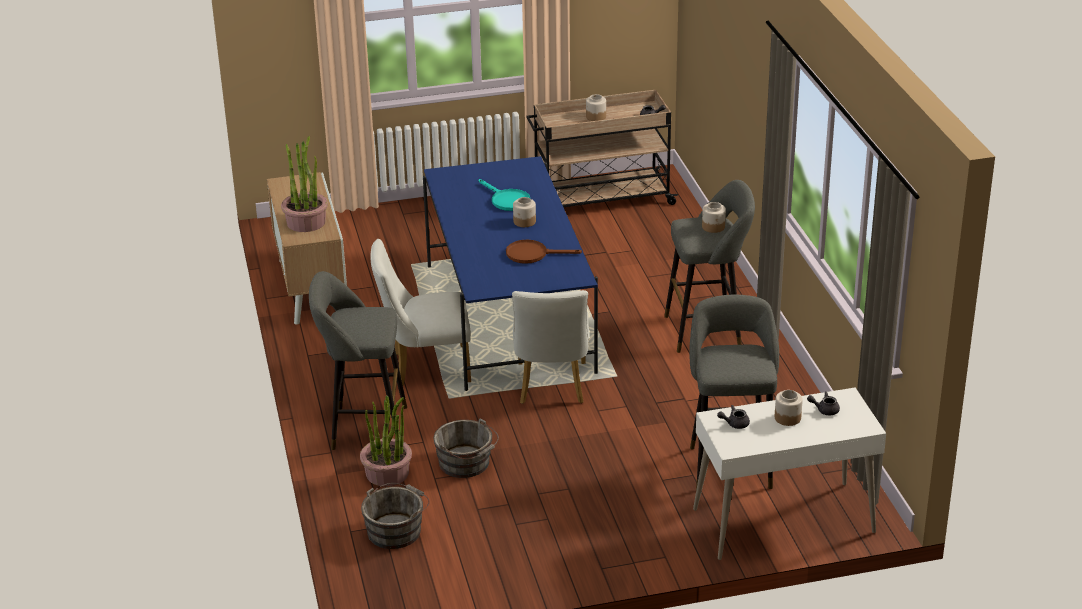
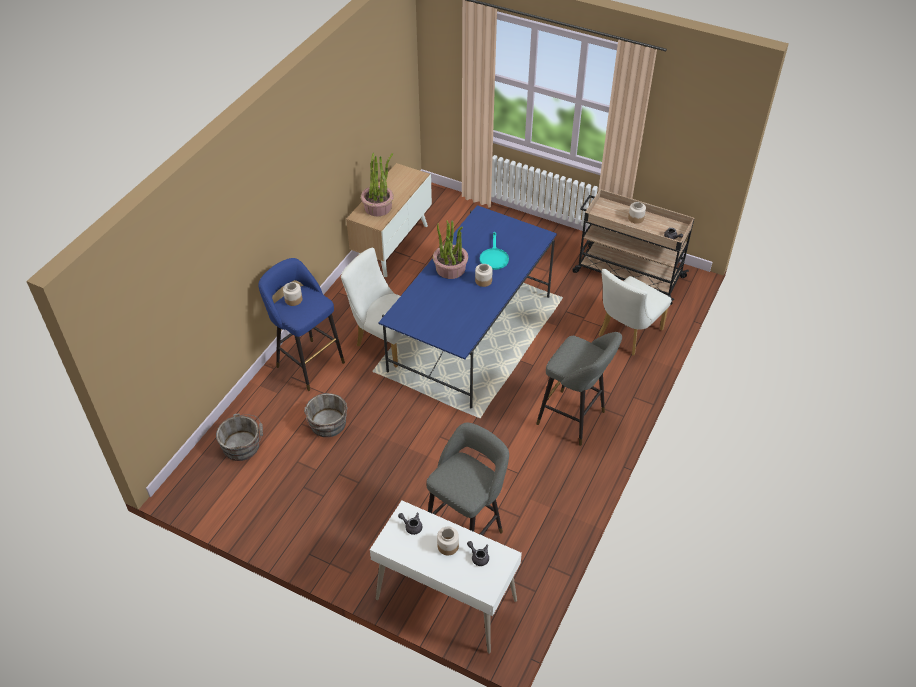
camera: 40 degrees right, 15 degrees up
(363, 428) = (307, 363): grey stool -> blue stool
(387, 473) = (283, 403): potted plant -> potted plant (450, 269)
(532, 254) = (457, 310): brown frying pan -> none
(551, 387) = (434, 401): white chair -> white chair (627, 334)
(713, 227) = (586, 358): jar -> jar (293, 300)

